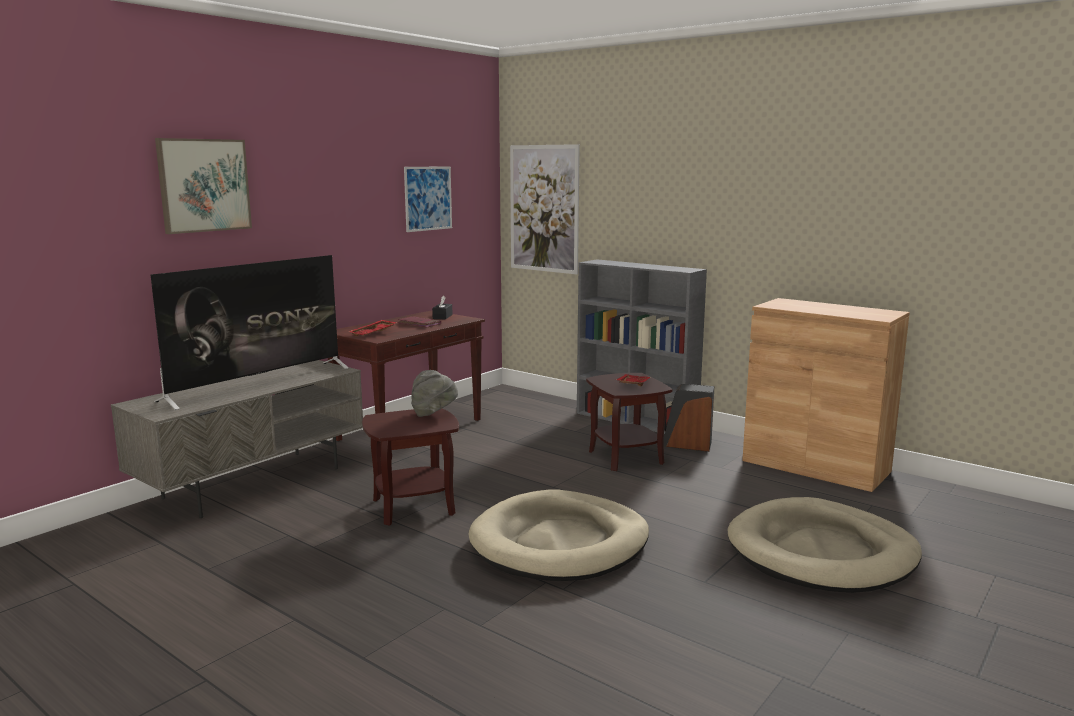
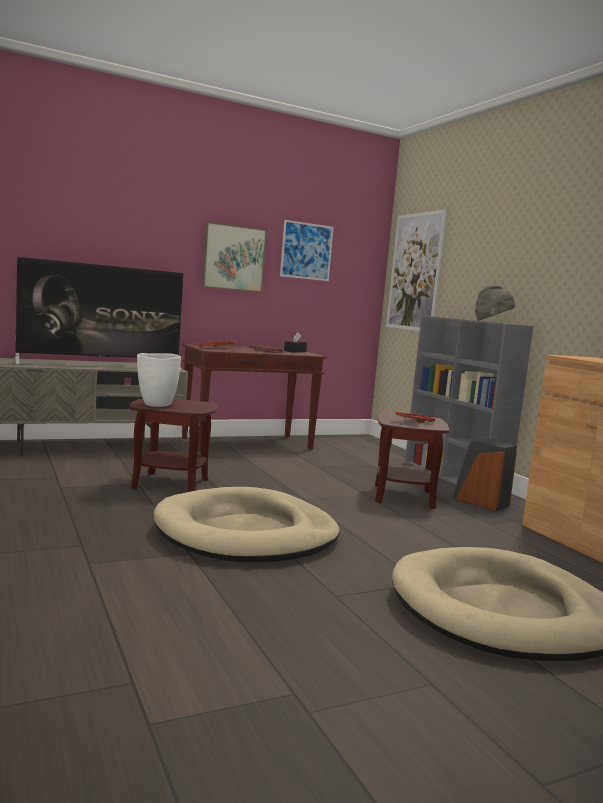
camera: 25 degrees right, 5 degrees down
(204, 185) = (92, 205): picture -> picture (233, 258)
(396, 427) = (157, 404): none -> white vase
(434, 414) = (202, 404): grey hat -> grey hat (492, 322)

